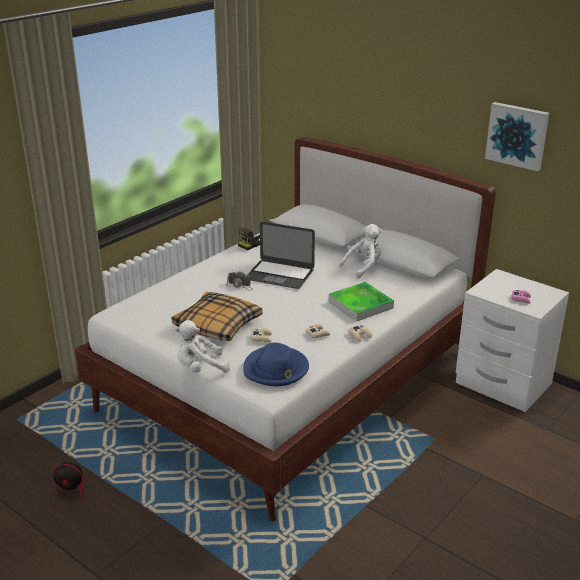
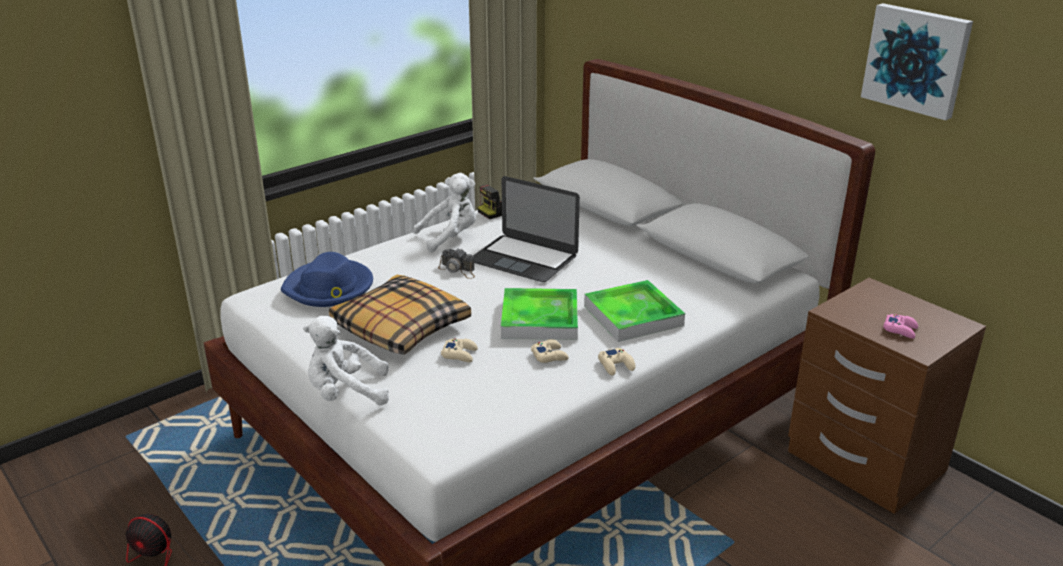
camera: 10 degrees right, 0 degrees up
(276, 369) = (462, 408): blue hat -> blue hat (329, 287)
(304, 312) = (539, 319): none -> tray
(363, 267) = (656, 258): white plush toy -> white plush toy (450, 237)
(502, 384) = (864, 462): white nightstand -> brown nightstand

